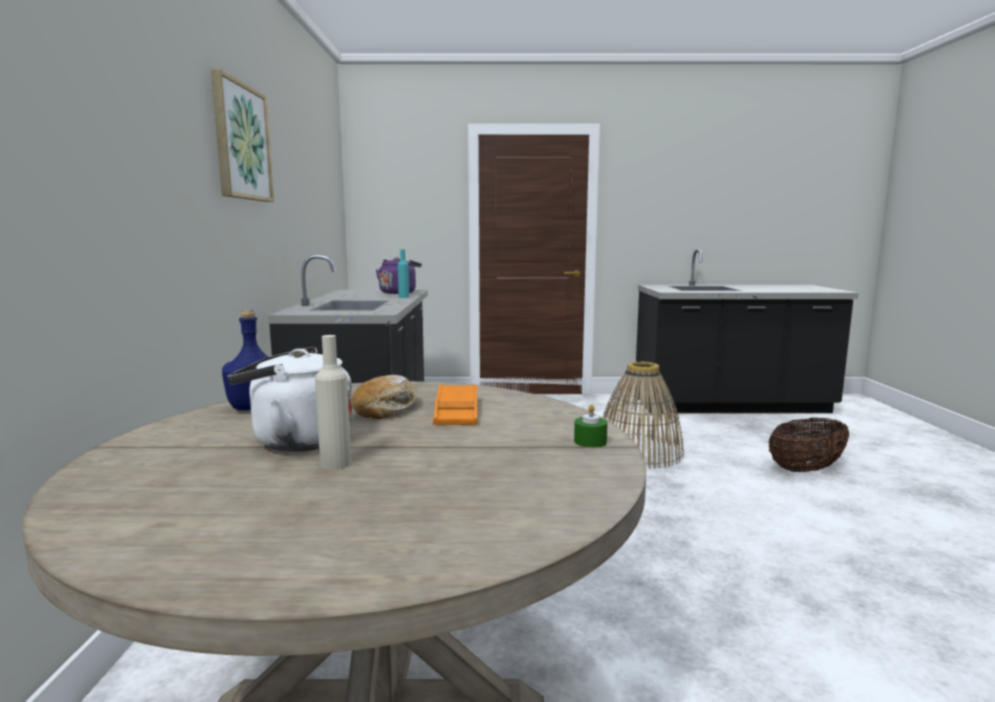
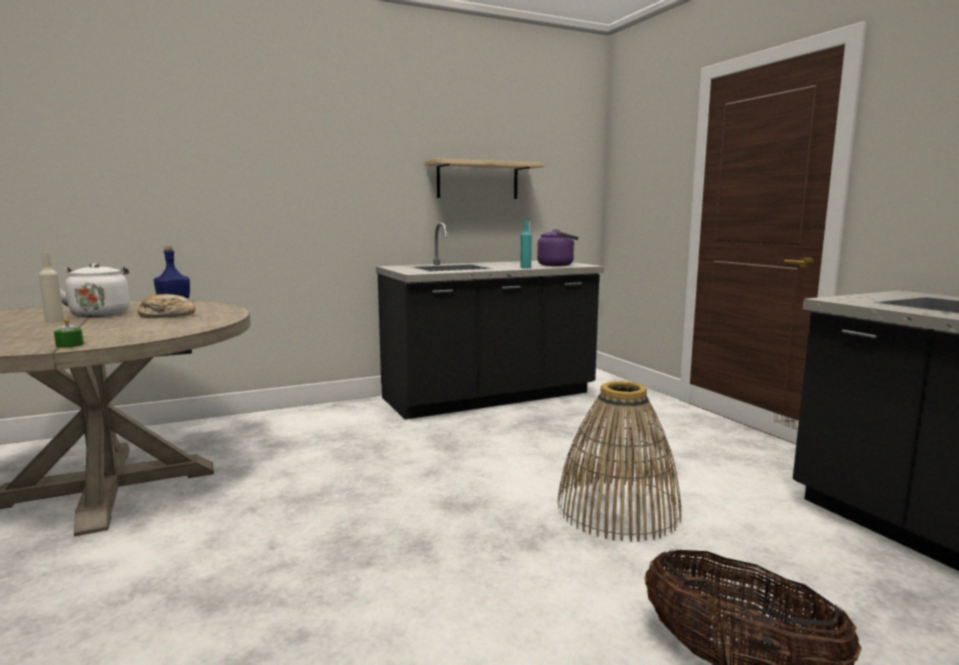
camera: 65 degrees right, 0 degrees up
(241, 142) = (359, 138): picture -> none
(302, 205) = (477, 181): none -> shelf
(456, 411) = (157, 323): orange tray -> none

